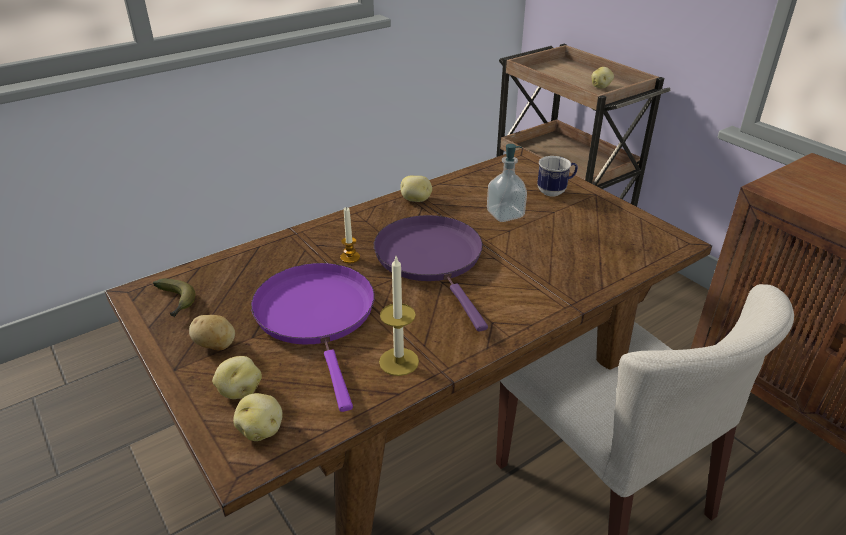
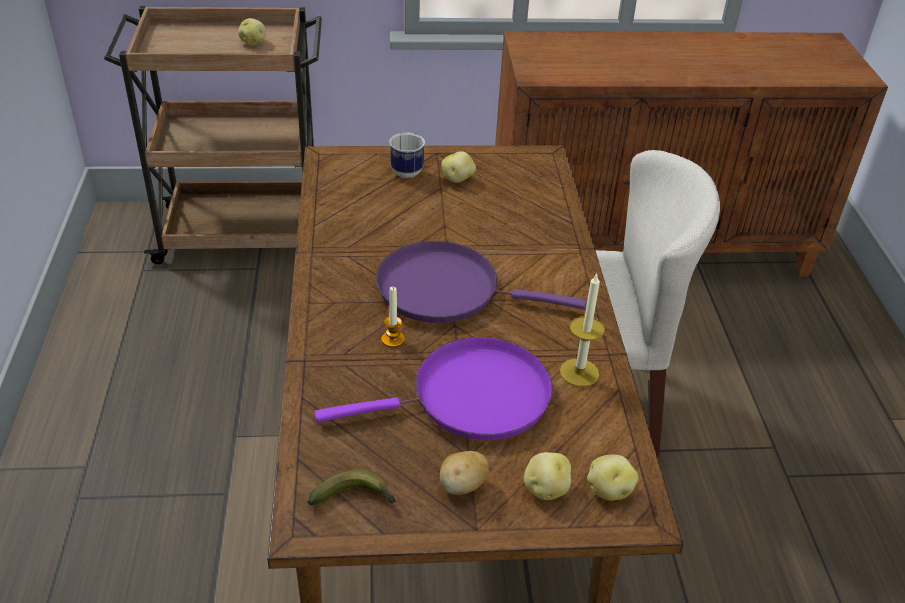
camera: 60 degrees left, 5 degrees up
(317, 315) = (472, 398): purple frying pan -> purple frying pan turned 150 degrees clockwise
(416, 200) = (330, 253): potato -> potato (458, 179)
(505, 214) = (416, 215): soap dispenser -> none

